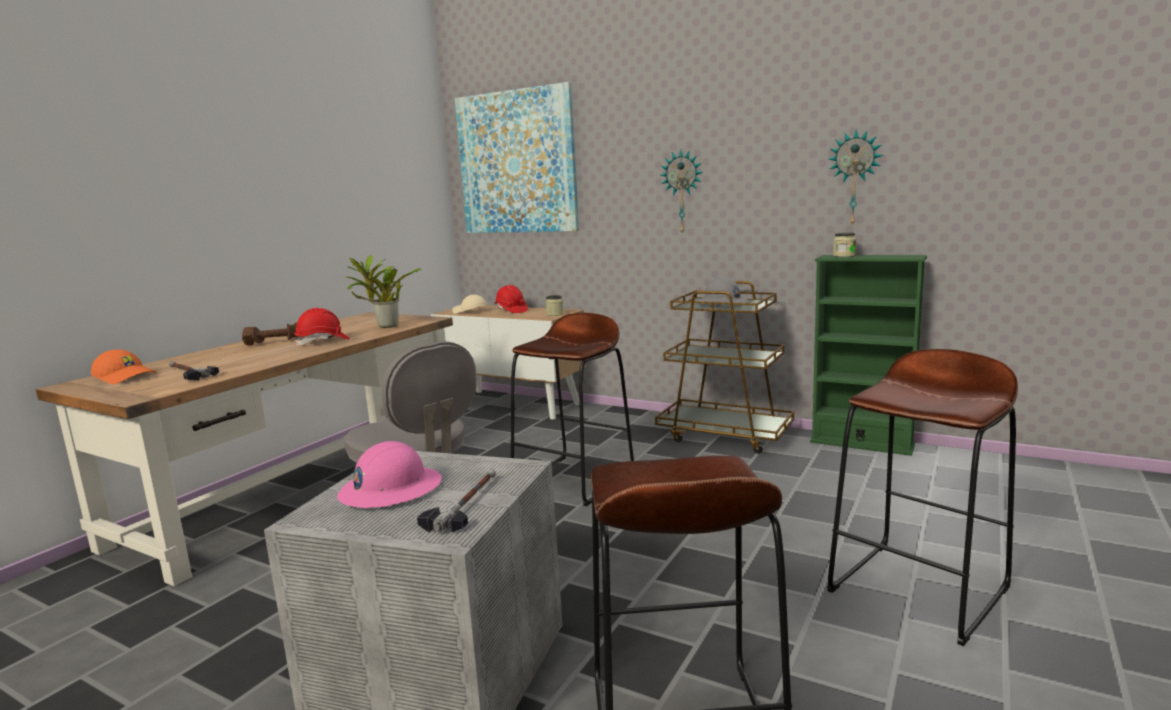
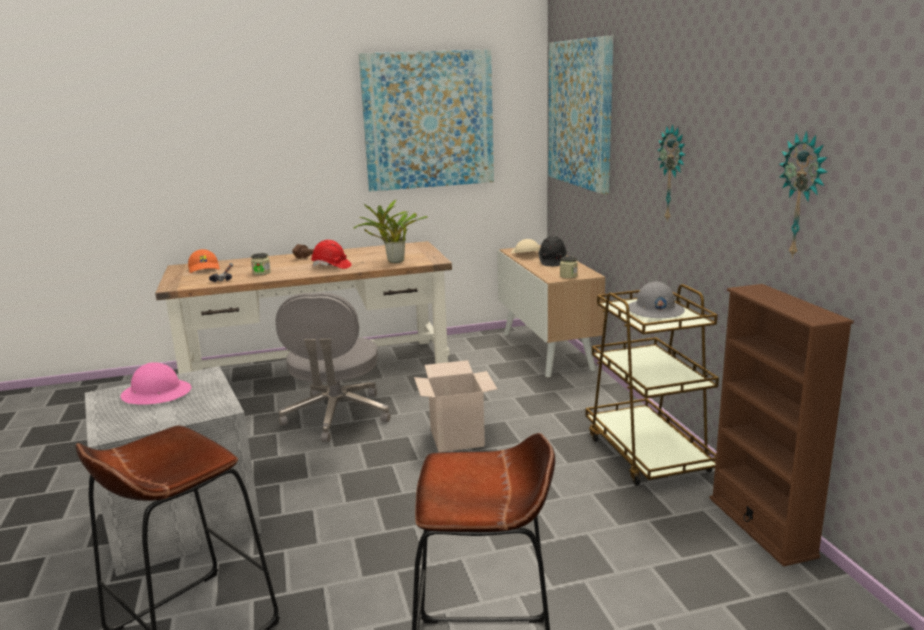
camera: 45 degrees right, 5 degrees up
(353, 173) = (428, 120): none -> picture
(465, 504) = (152, 419): hammer -> none
(511, 311) = (552, 262): red hard hat -> black hard hat
(574, 480) = (457, 438): brown stool -> cardboard box
(844, 256) = (765, 293): jar -> jar (261, 273)
(861, 443) = (761, 526): green bookcase -> brown bookcase

